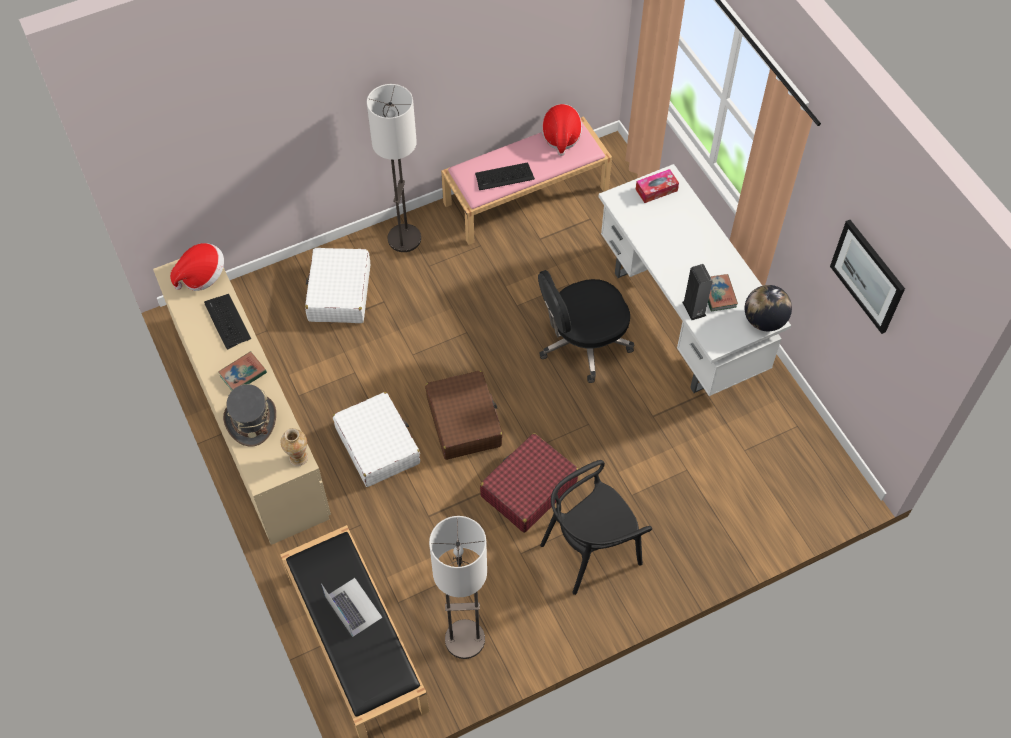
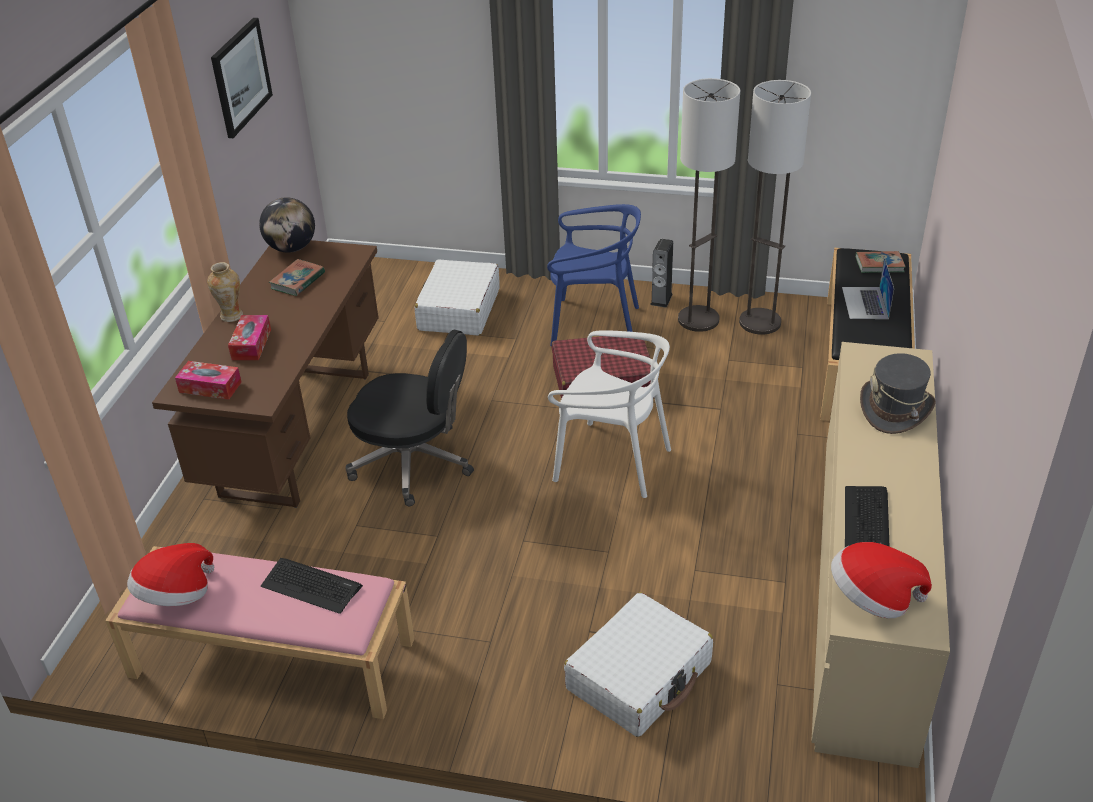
camera: 140 degrees left, 20 degrees down
(243, 374) = (879, 456): book -> book (879, 265)
(298, 457) = (859, 357): vase -> vase (231, 316)
(377, 445) = (725, 487): white suitcase -> white suitcase (458, 310)
(404, 238) = (486, 699): floor lamp -> floor lamp (698, 320)
(464, 421) = (612, 462): brown suitcase -> white chair
(590, 550) = (594, 324): black chair -> blue chair
(675, 230) = (251, 344): none -> tissue box
(680, 320) = (296, 431): white desk -> brown desk
(694, 309) = (335, 281): speaker -> speaker (661, 299)

